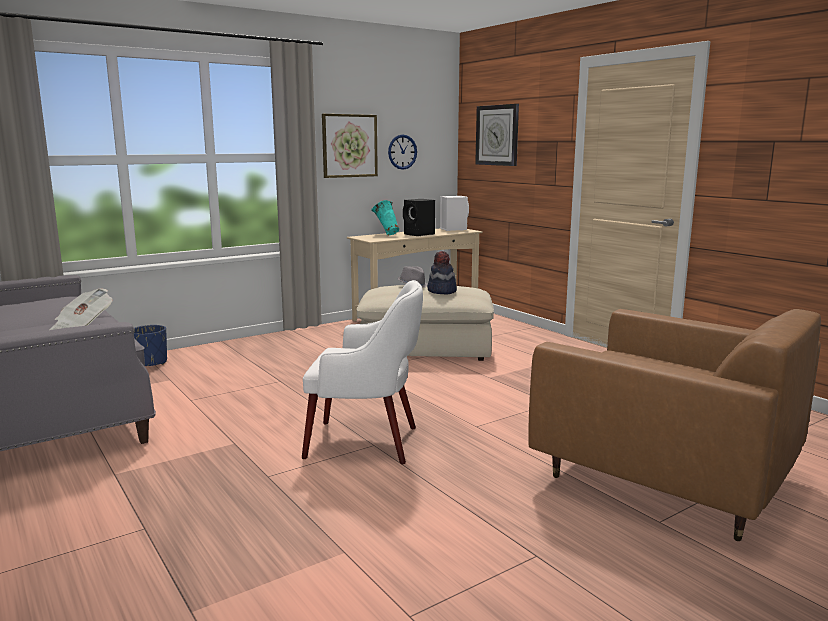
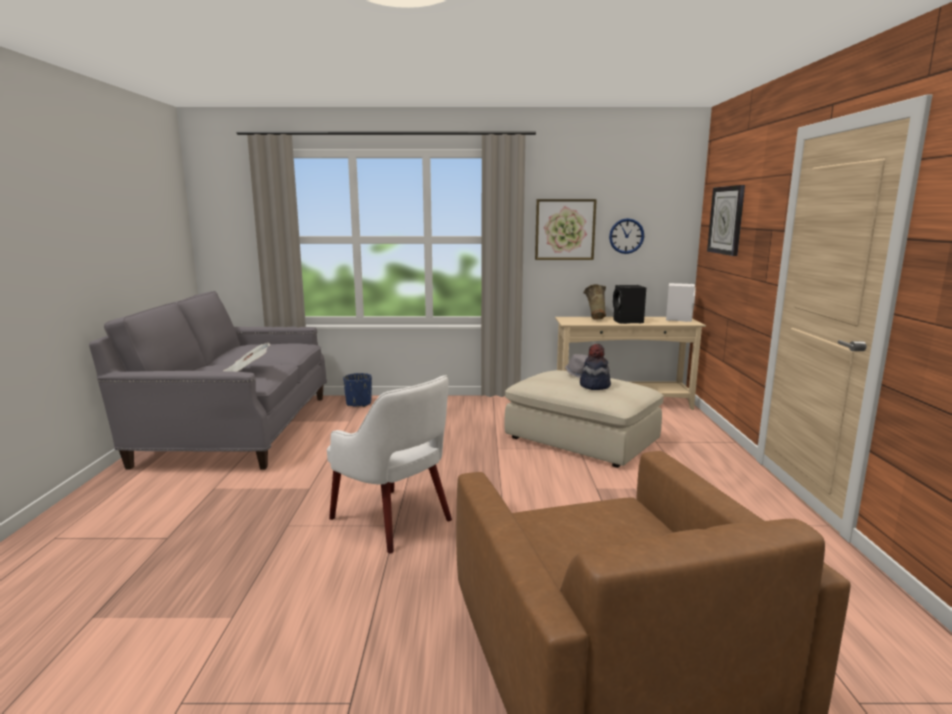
camera: 35 degrees right, 0 degrees up
(386, 234) = (595, 318): turquoise vase -> beige vase

